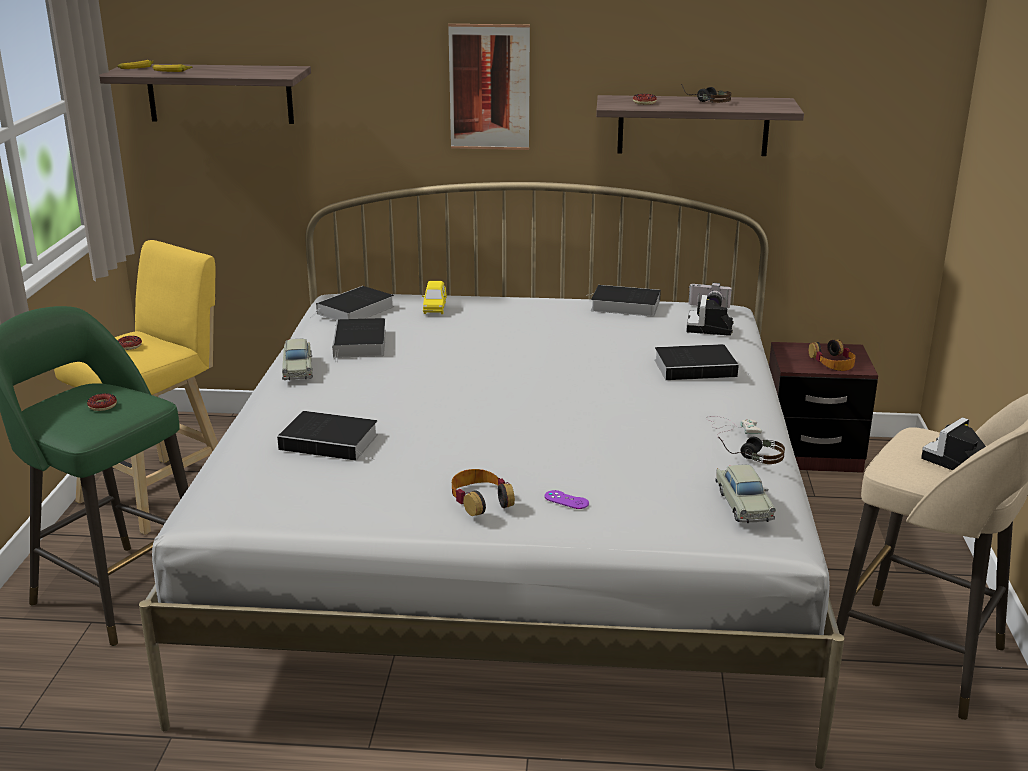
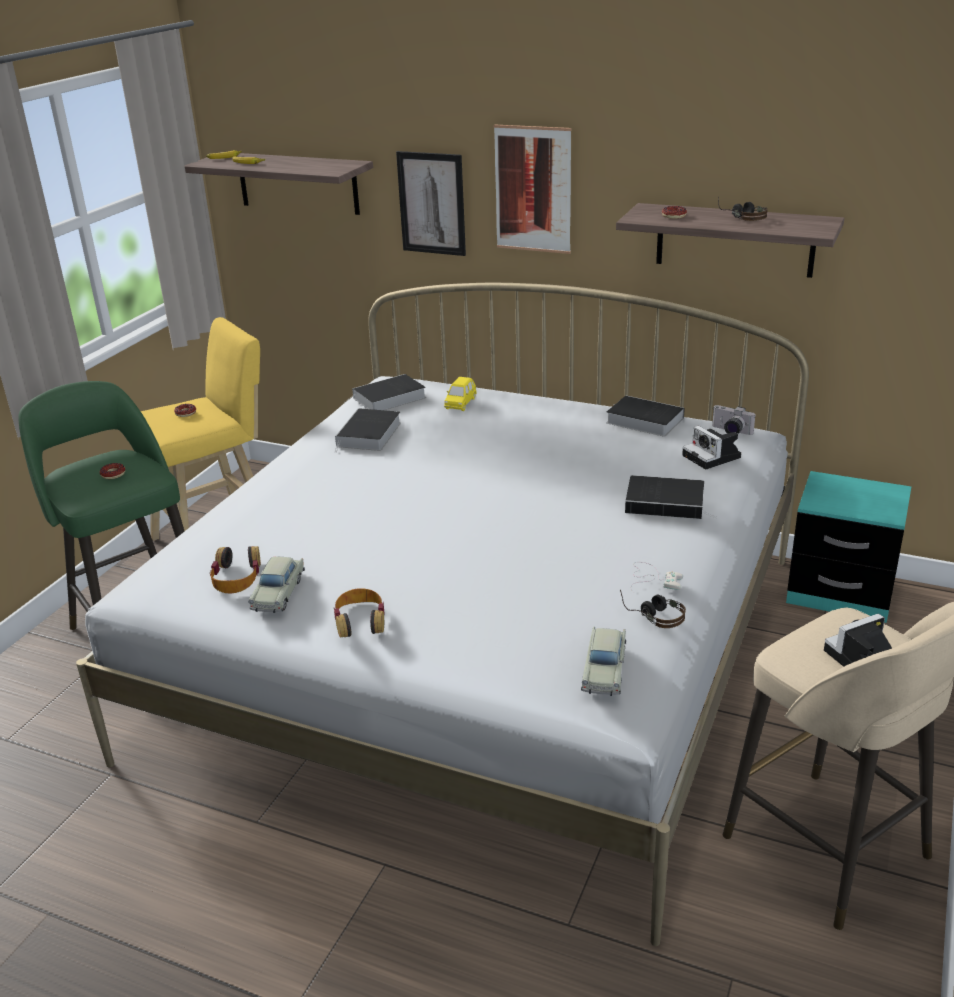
camera: 20 degrees right, 5 degrees up
(298, 369) = (299, 455): beige toy car -> beige toy car (279, 592)
(332, 442) = (275, 537): book -> none
(378, 107) = (432, 203): none -> picture
(566, 500) = (437, 634): purple game controller -> none
(710, 328) = (713, 457): camera -> camera turned 60 degrees counterclockwise
(811, 454) = (840, 593): brown nightstand -> turquoise nightstand
(832, 362) = (862, 503): headphones -> headphones (236, 577)

